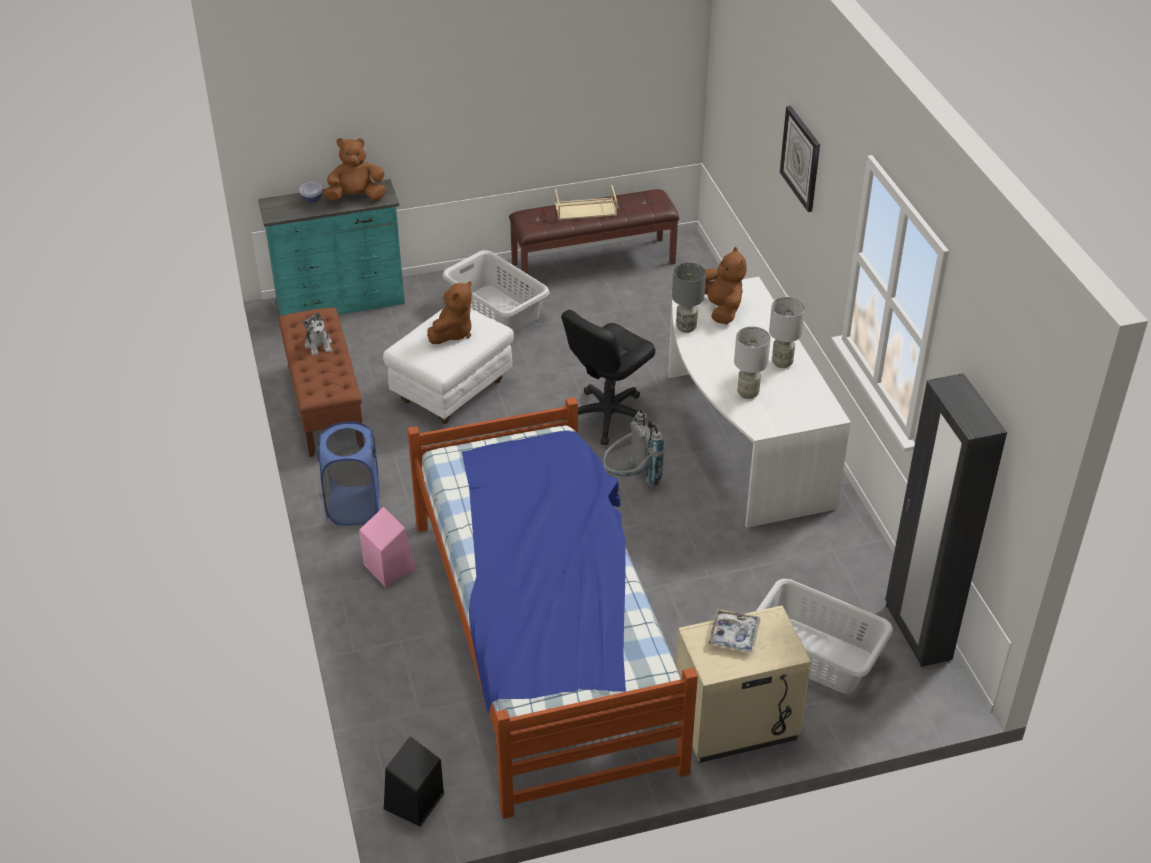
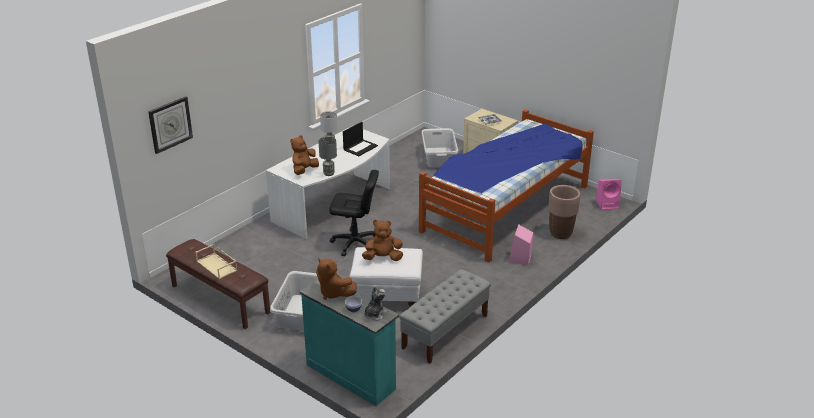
camera: 125 degrees left, 10 degrees down
(318, 345) = (439, 300): plush toy -> plush toy (374, 314)
(324, 405) = (445, 332): brown bench -> grey bench
(353, 506) = (500, 285): blue laundry basket -> none
(398, 661) = (560, 233): none -> brown planter
(413, 803) = (608, 204): black speaker -> pink speaker
(631, 479) = (392, 222): grey backpack -> none
(748, 393) = (360, 147): grey table lamp -> laptop
(801, 158) = (254, 90): wall clock -> wall clock (170, 124)
(917, 632) = (403, 144): black wardrobe -> none

